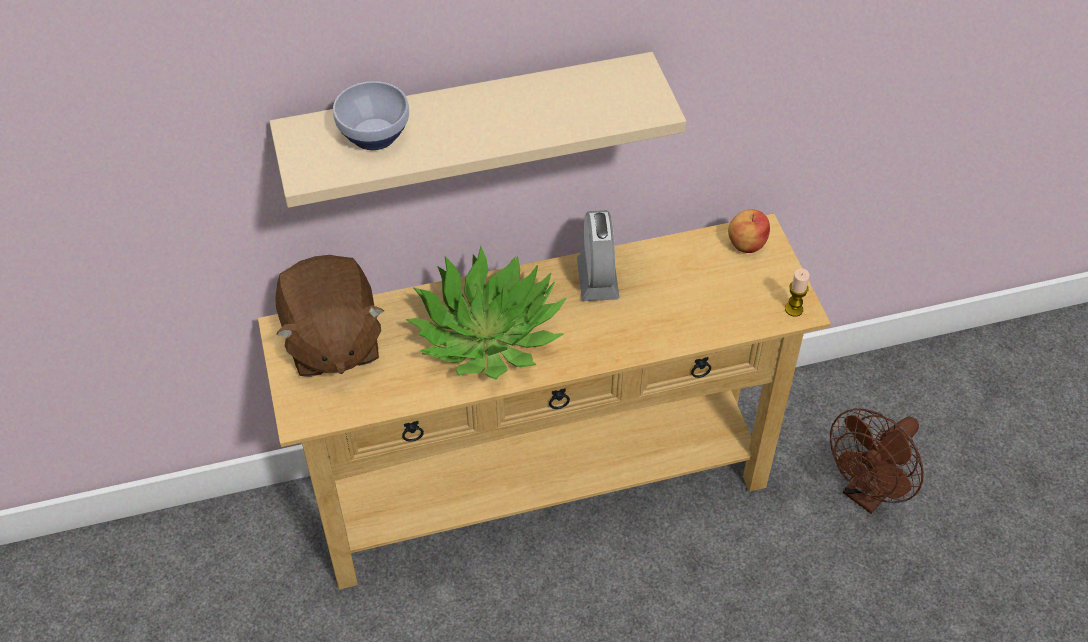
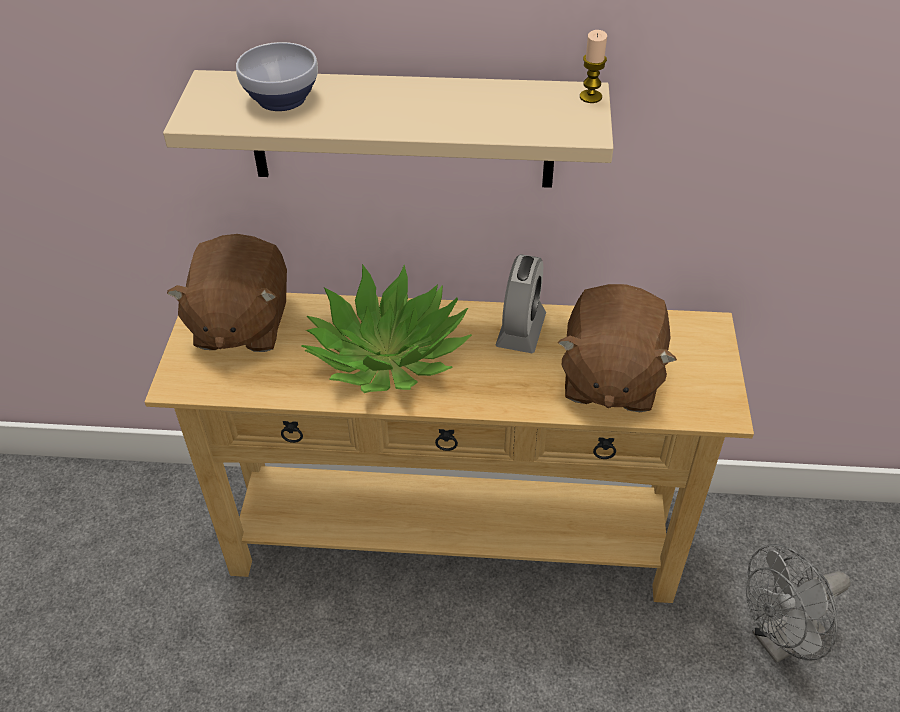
camera: 20 degrees right, 5 degrees down
(694, 305) = (609, 378): none -> brown plush toy
(746, 243) = (690, 334): apple -> none
(794, 309) = (717, 409): candle -> candle (590, 97)
(868, 493) = (780, 641): brown fan -> grey fan

